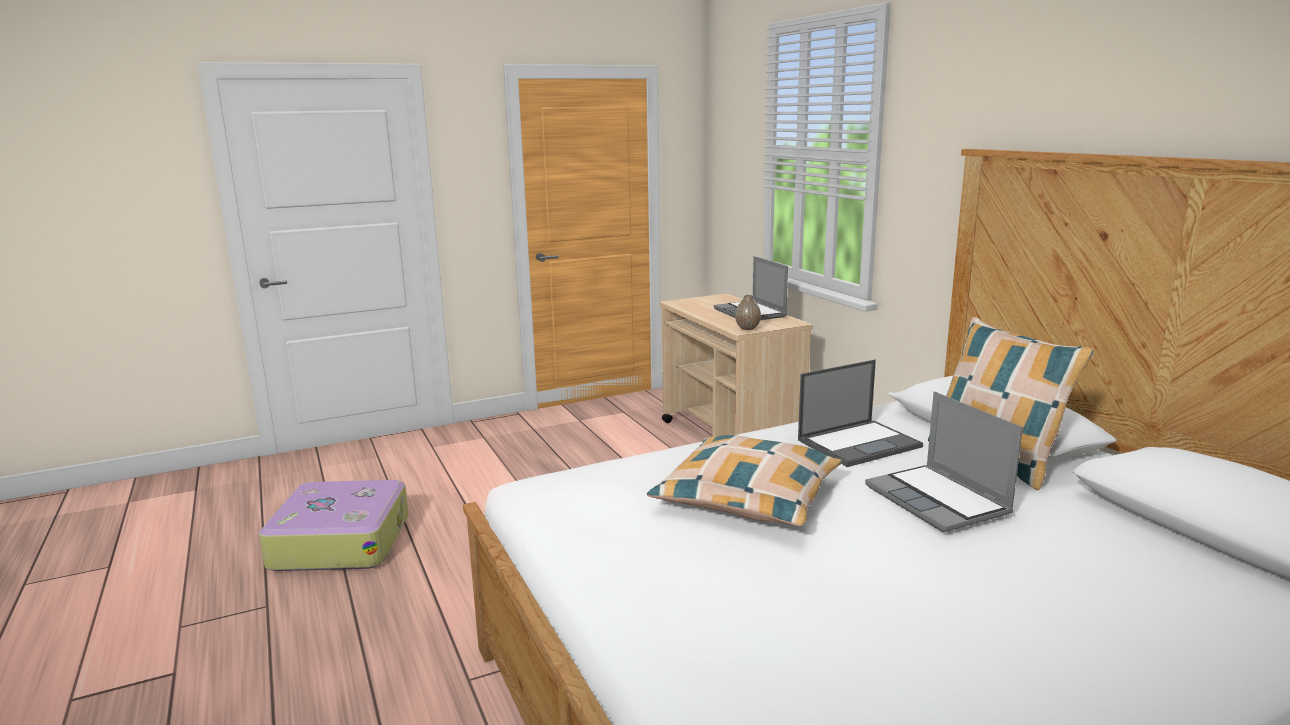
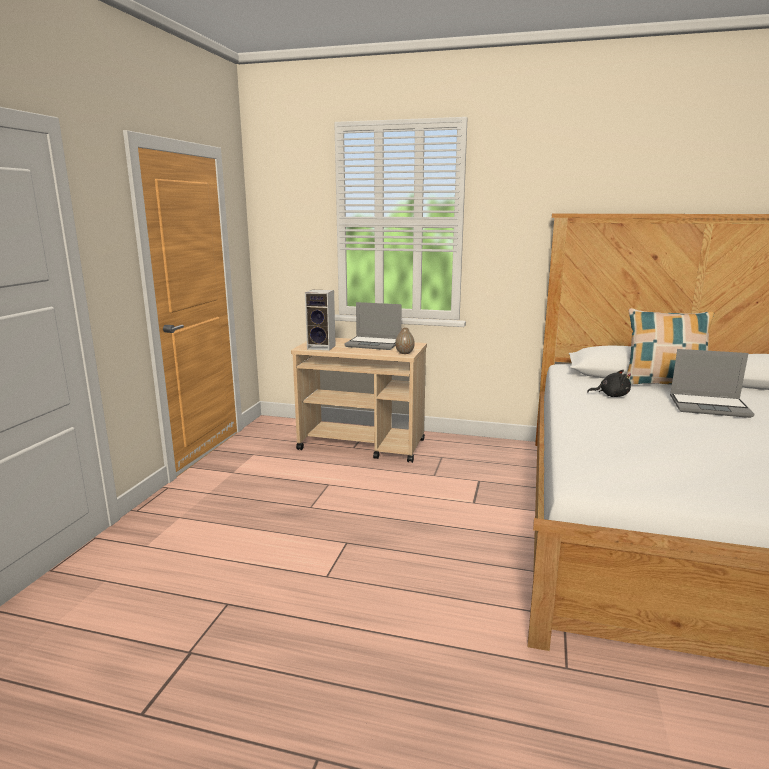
camera: 50 degrees left, 0 degrees up
(340, 541) = (250, 663): suitcase -> none
(693, 305) = (322, 347): none -> speaker
(748, 497) = (671, 435): pillow -> none
(859, 443) = (611, 395): laptop -> black plush toy

